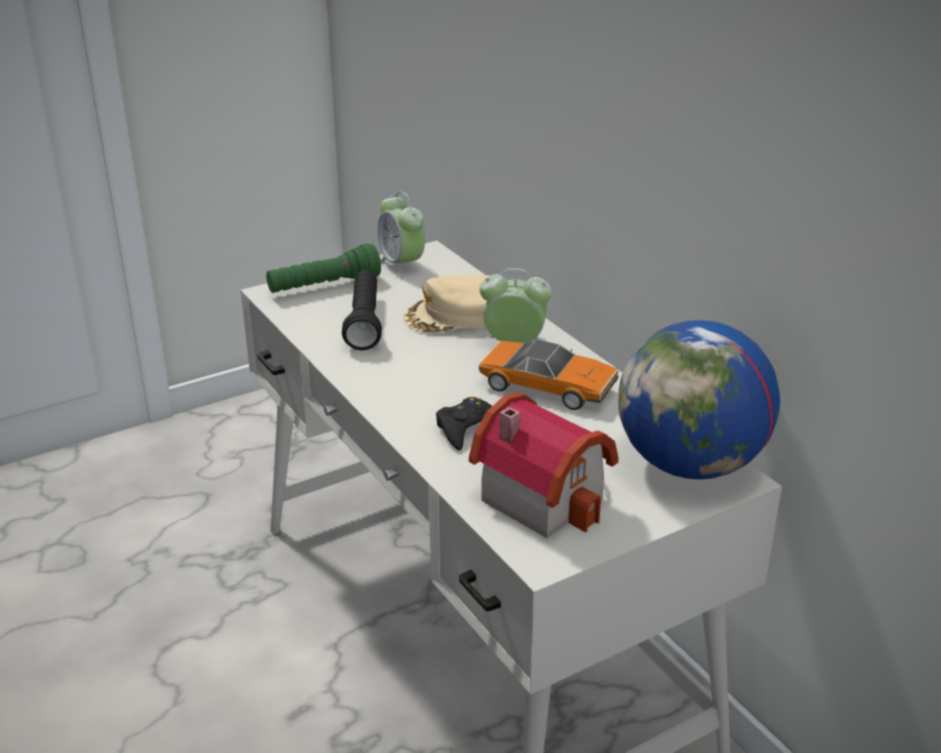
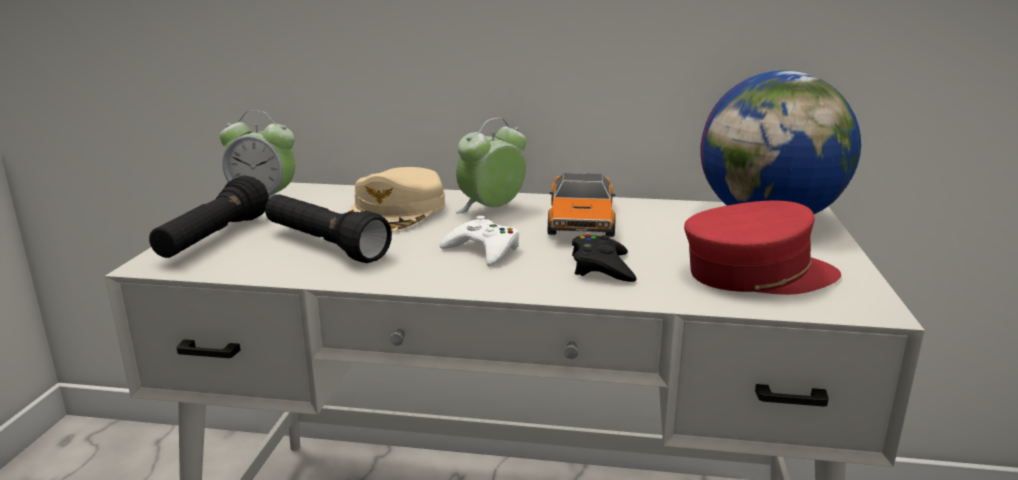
camera: 50 degrees left, 10 degrees down
(324, 287) = (214, 239): green flashlight -> black flashlight
(434, 375) = (483, 250): none -> white game controller
(544, 494) = (757, 274): toy house -> red cap
(548, 387) = (581, 221): toy car -> toy car turned 120 degrees clockwise

